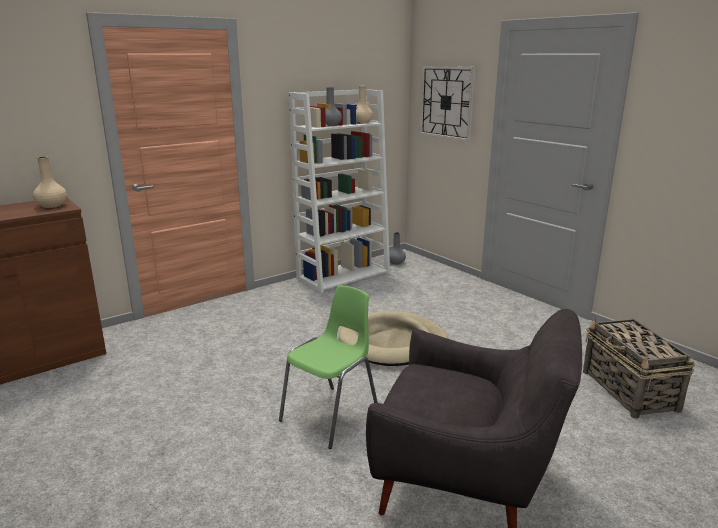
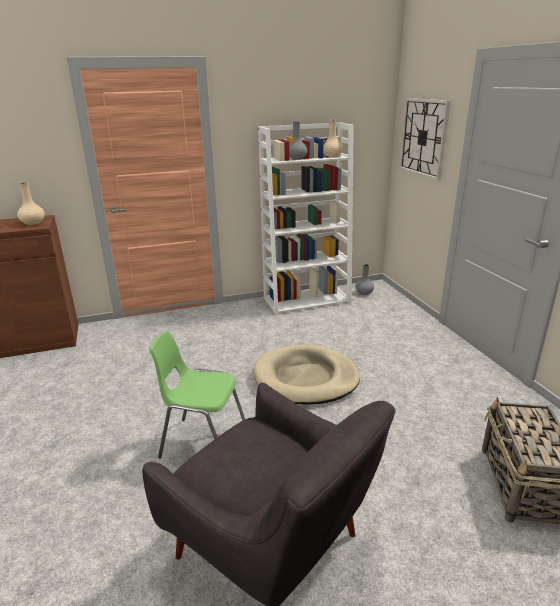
camera: 20 degrees right, 5 degrees up
(331, 415) = (203, 442): green chair -> green chair turned 135 degrees counterclockwise

